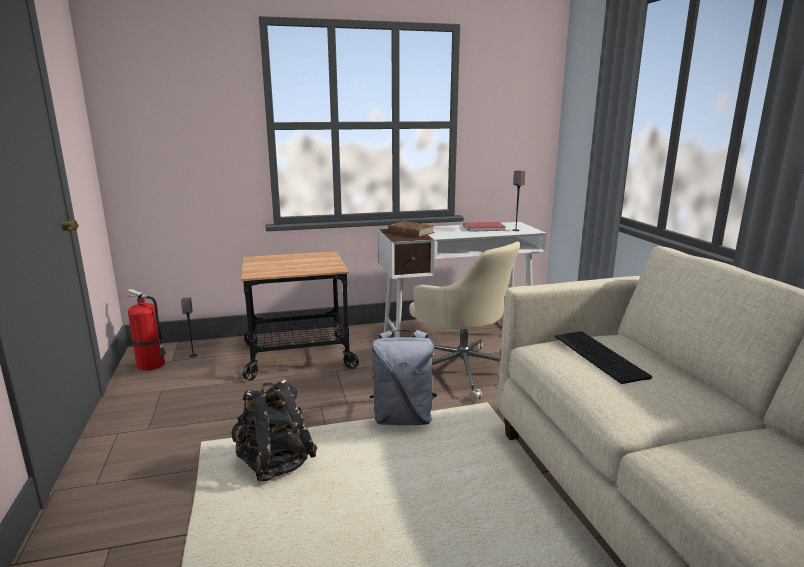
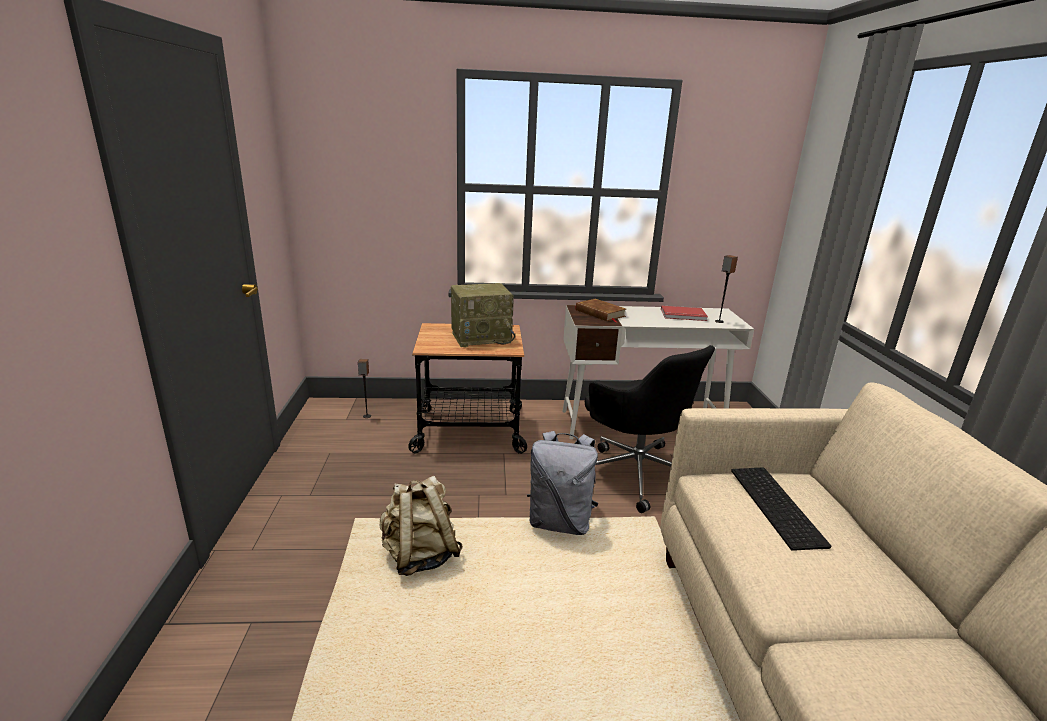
camera: 10 degrees right, 5 degrees up
(152, 364) = (327, 421): fire extinguisher -> none
(274, 464) = (419, 556): black backpack -> beige backpack
(305, 262) = (482, 337): none -> radio
(462, 371) = (636, 472): beige office chair -> black office chair

